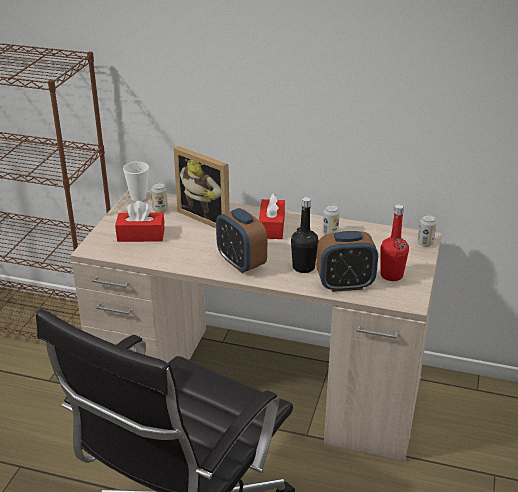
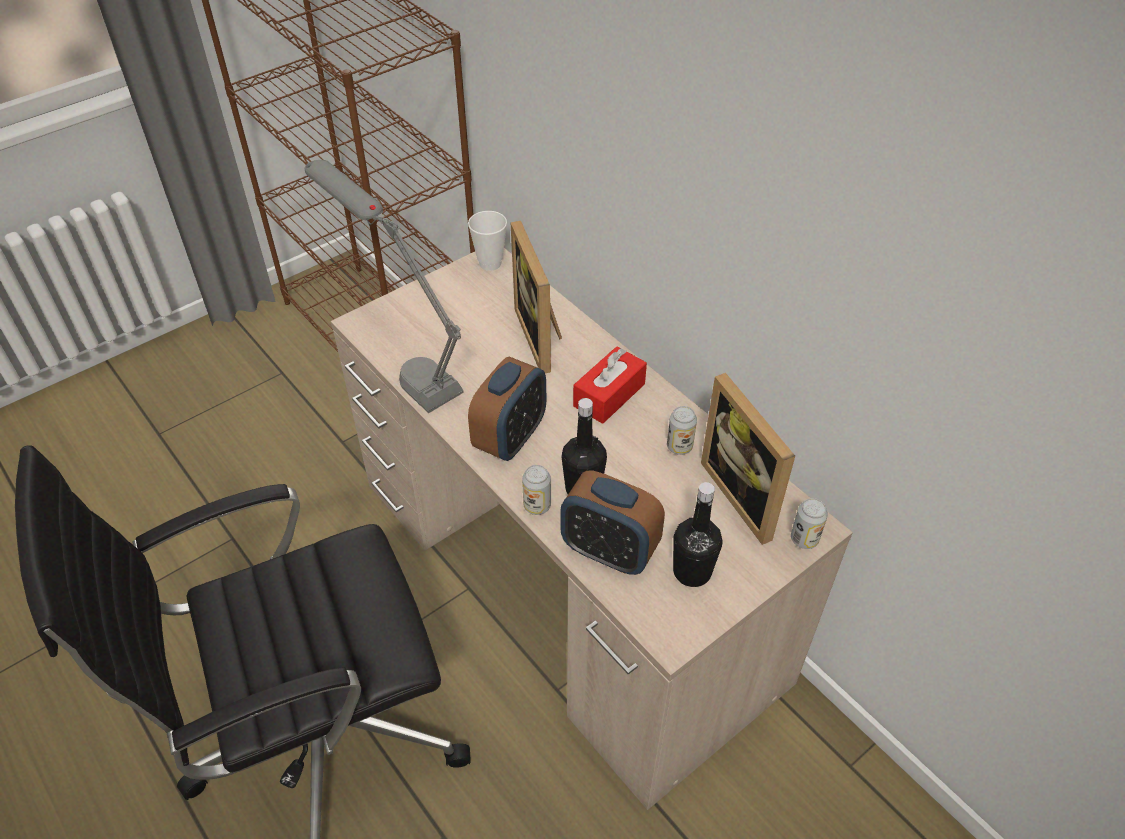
camera: 35 degrees right, 15 degrees up
(139, 256) = (402, 362): none -> grey table lamp
(141, 235) = (435, 328): red tissue box -> none
(160, 210) = (496, 297): can -> can (537, 505)
(241, 263) = (510, 438): alarm clock -> alarm clock turned 150 degrees counterclockwise
(382, 238) = (747, 495): none -> picture frame
(391, 275) = (692, 572): red bottle -> black bottle

